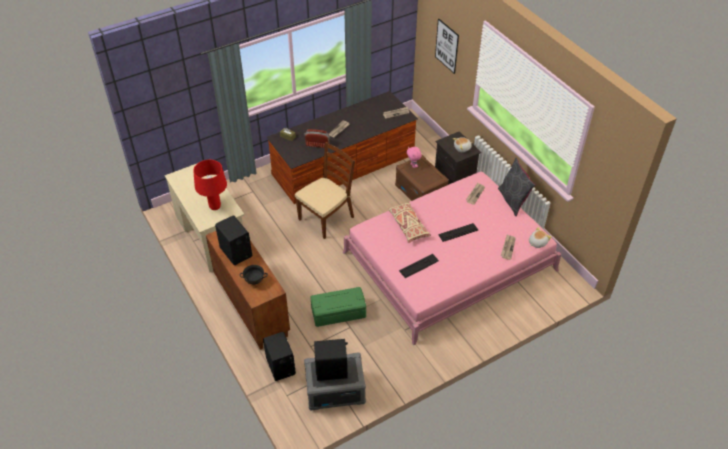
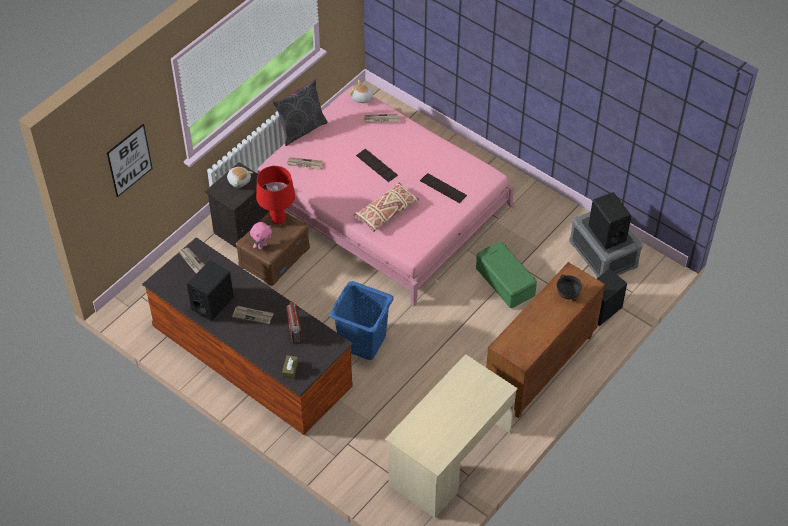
camera: 110 degrees left, 5 degrees up
(215, 206) = (468, 390): red table lamp -> red table lamp (277, 220)
(236, 252) = (536, 328): black speaker -> black speaker (212, 303)
(326, 218) = (362, 341): brown chair -> blue laundry basket

